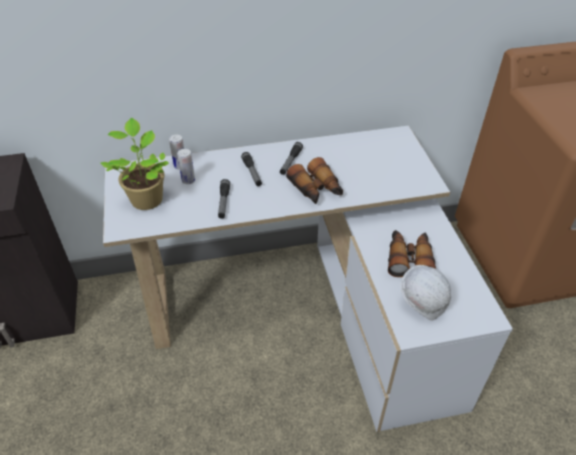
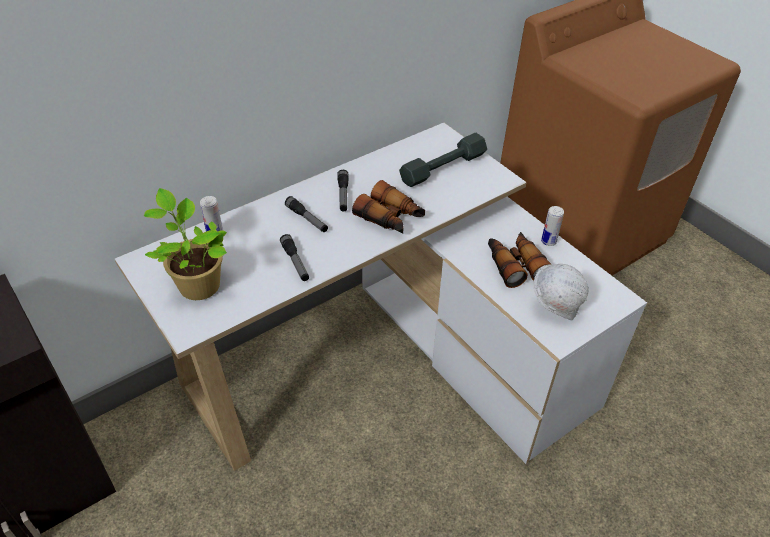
camera: 25 degrees left, 0 degrees up
(188, 180) = (236, 249): can -> can (548, 241)
(384, 162) = (443, 168): none -> grey dumbbell

